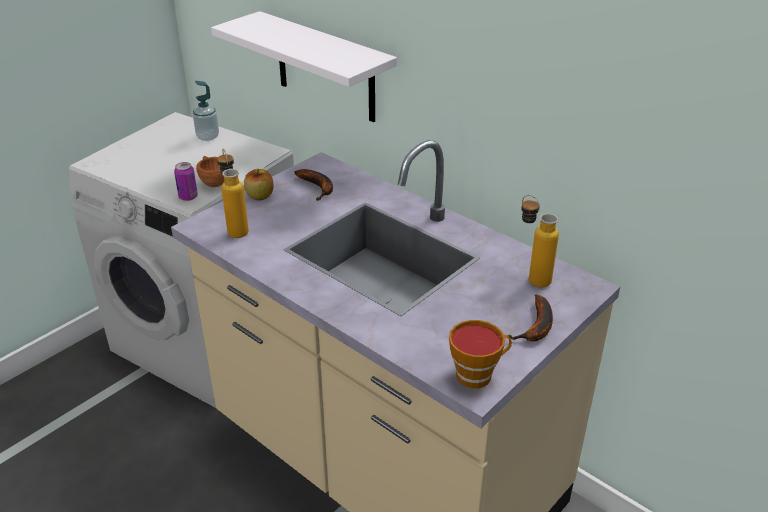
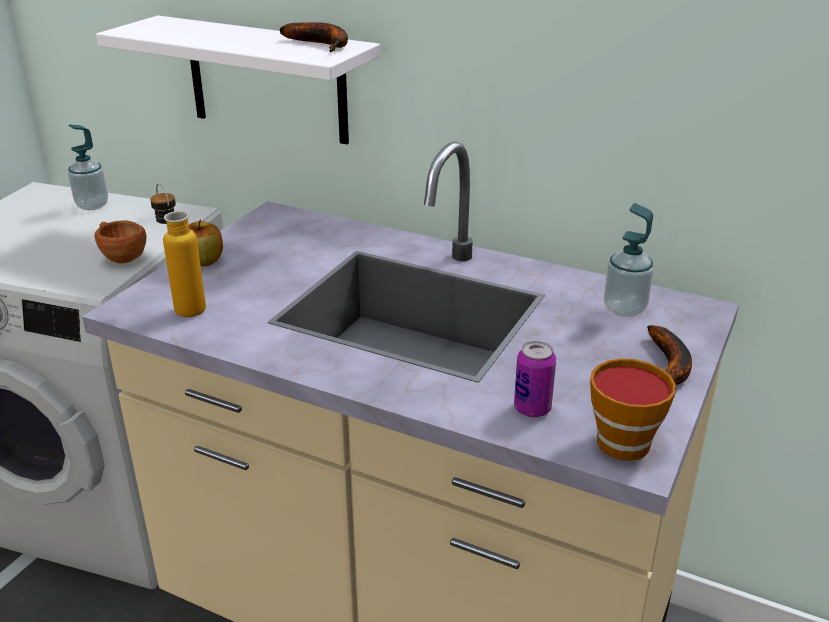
camera: 15 degrees left, 5 degrees down
(188, 197) = (89, 280): can -> can (532, 408)
(318, 187) = (283, 241): banana -> banana (322, 44)
(531, 277) = (624, 309): bottle -> soap dispenser

